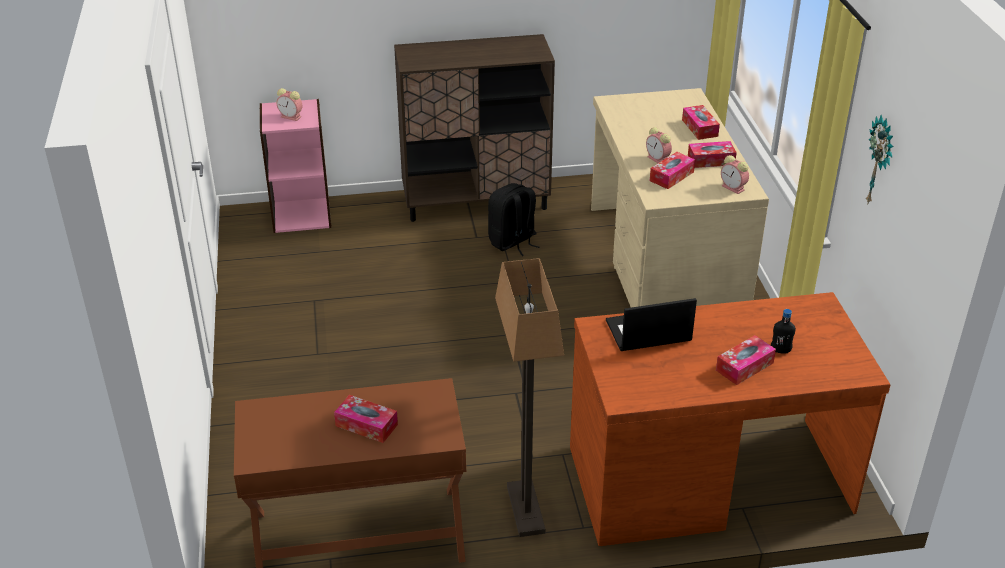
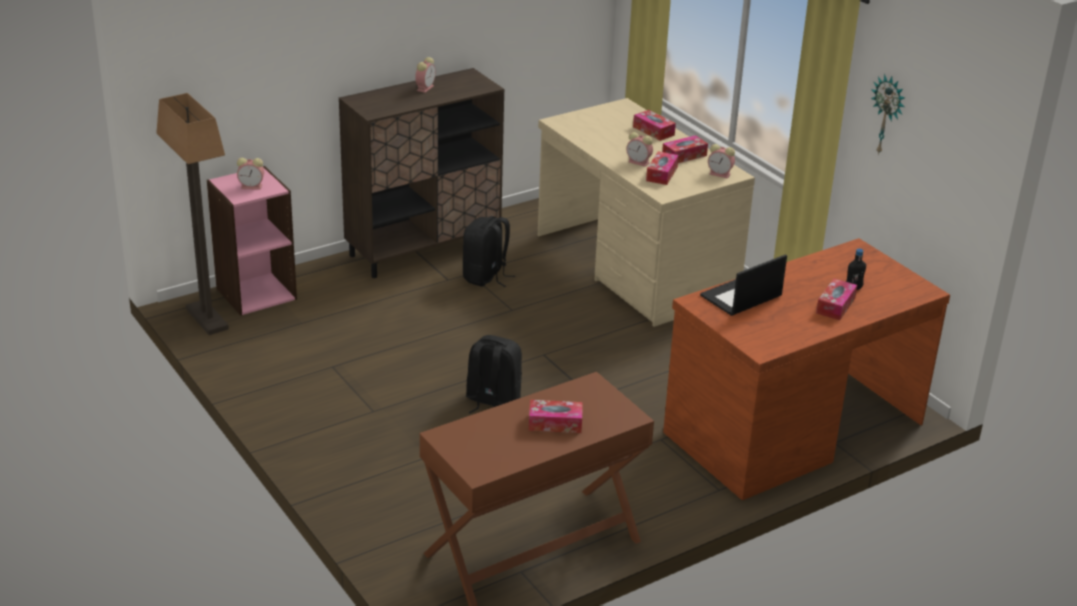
camera: 25 degrees left, 5 degrees down
(429, 371) = (492, 401): none -> black backpack
(480, 47) = (425, 88): none -> alarm clock
(526, 510) = (662, 489): floor lamp -> floor lamp (207, 319)

